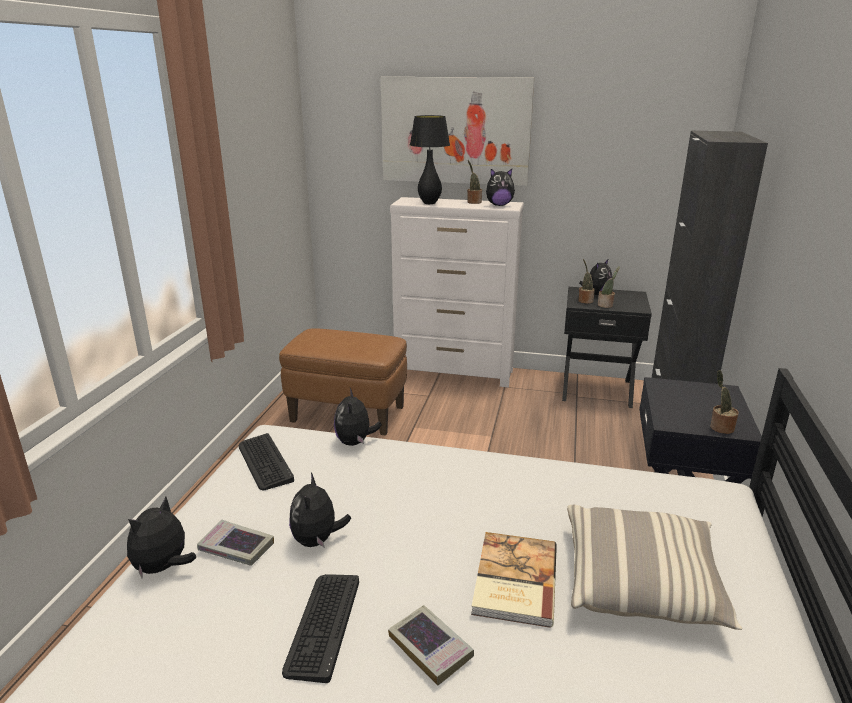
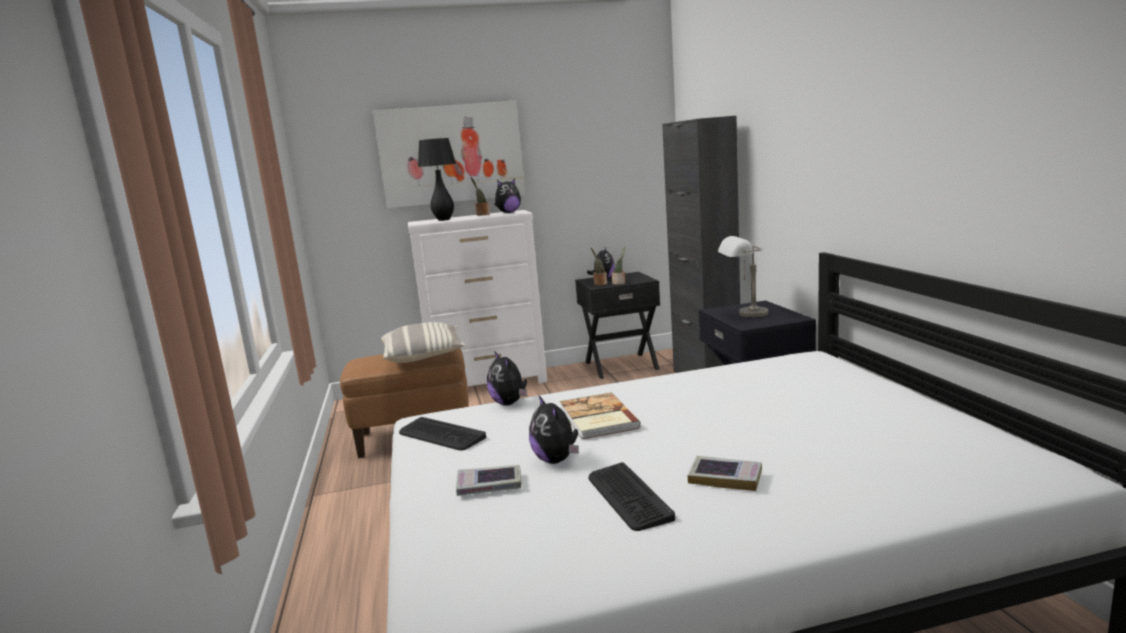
camera: 25 degrees left, 10 degrees down
(163, 567) = (436, 517): plush toy -> none
(513, 580) = (737, 430): book -> book (597, 419)
(641, 583) = (817, 407): pillow -> pillow (424, 356)
(685, 404) = (744, 315): none -> grey table lamp
(720, 427) = (781, 320): potted plant -> none

